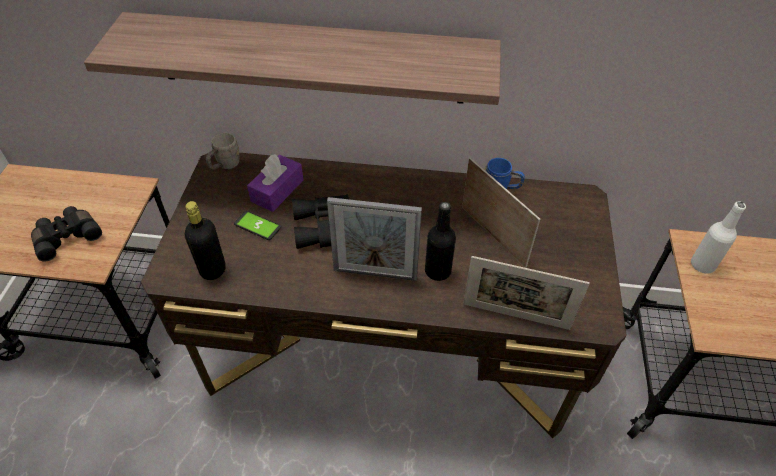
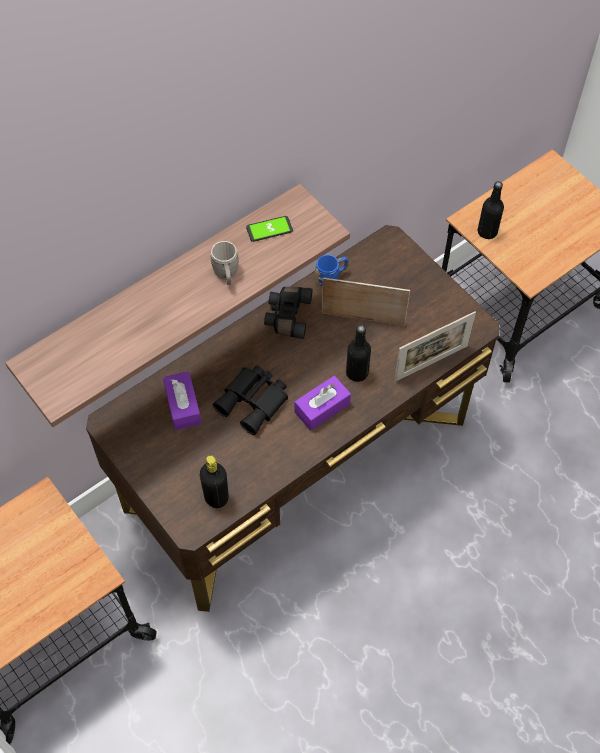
camera: 45 degrees left, 10 degrees up
(67, 237) = (46, 578): black binoculars -> black binoculars (287, 316)
(225, 165) = (116, 419): grey mug -> grey mug (226, 275)
(257, 226) = (204, 443): phone -> phone (269, 229)
(375, 274) = (322, 408): picture frame -> purple tissue box
(702, 265) = (487, 232): white bottle -> black bottle

